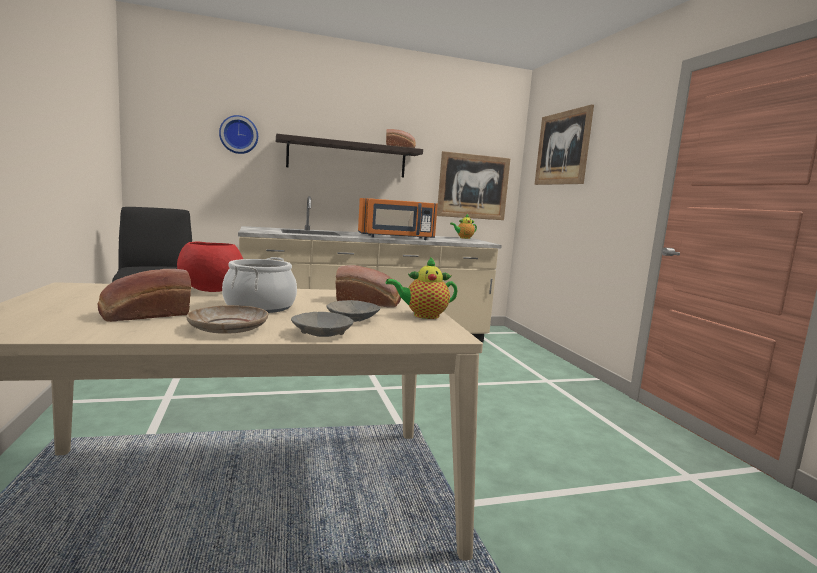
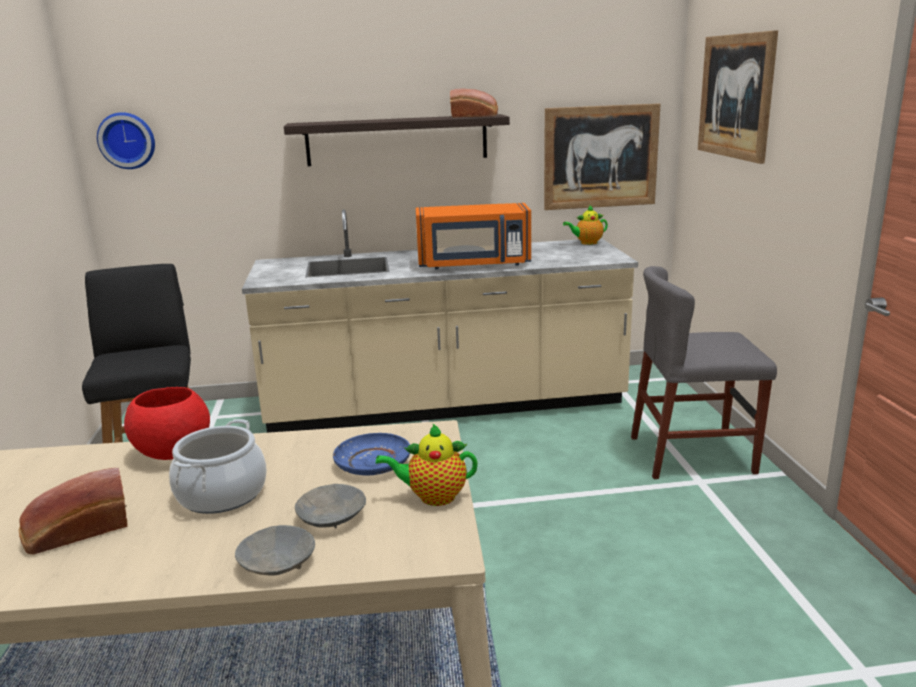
camera: 10 degrees right, 10 degrees up
(228, 328) = (166, 559): beige plate -> none
(239, 135) = (234, 128): wall clock -> wall clock (127, 140)
(370, 302) = (373, 464): bread -> blue plate
(537, 368) = (692, 455): none -> grey chair

